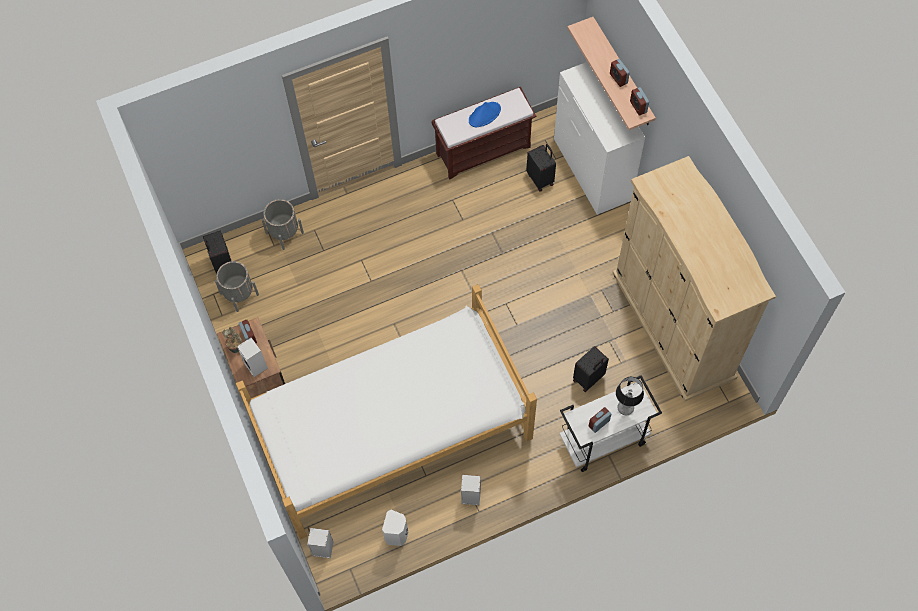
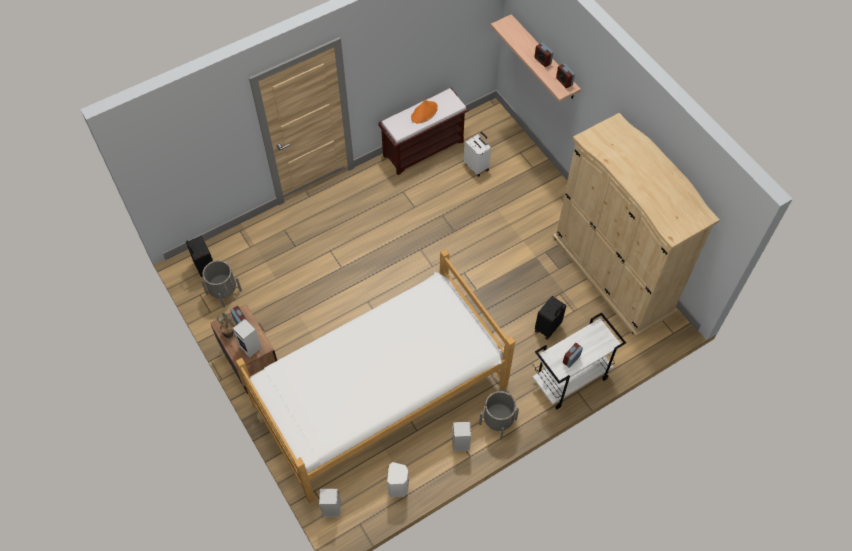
camera: 10 degrees left, 5 degrees down
(284, 233) = (258, 235): grey planter -> grey planter (497, 421)
(484, 115) = (424, 112): blue hat -> orange hat
(541, 179) = (477, 166): black suitcase -> white suitcase
(592, 170) = (519, 154): white dresser -> none
(626, 408) = (592, 343): table lamp -> none

